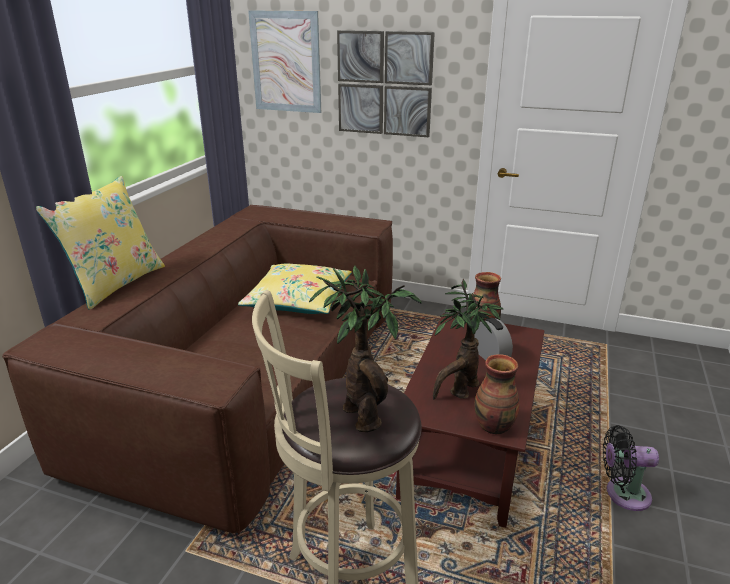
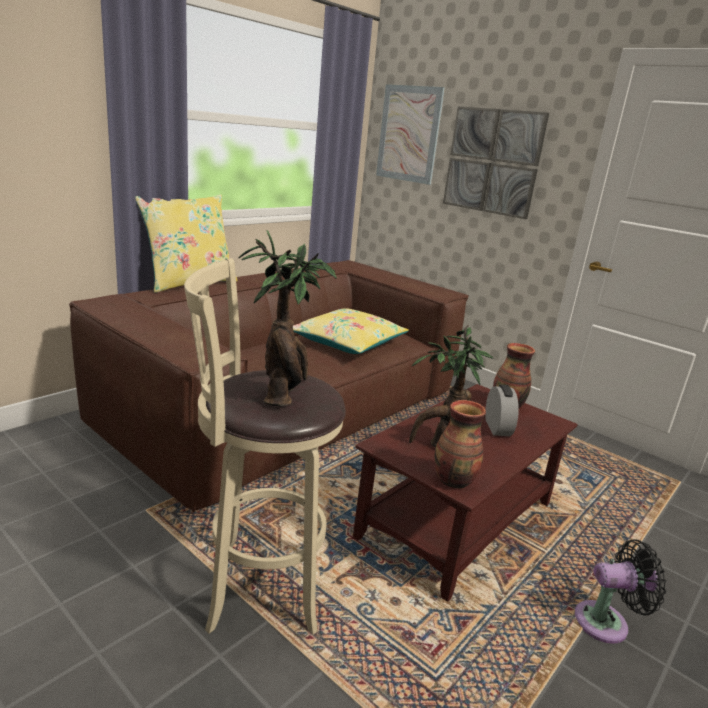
camera: 20 degrees right, 5 degrees down
(623, 494) = (606, 622): black fan -> black fan turned 150 degrees clockwise

